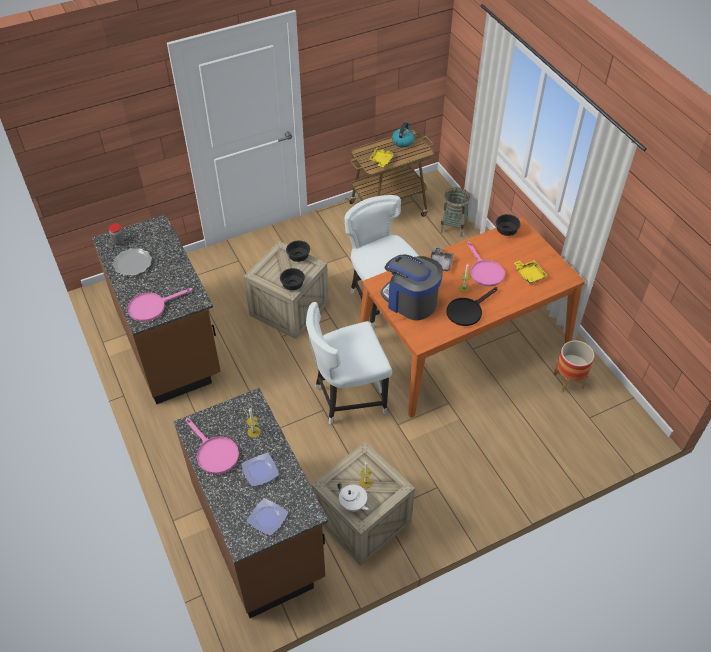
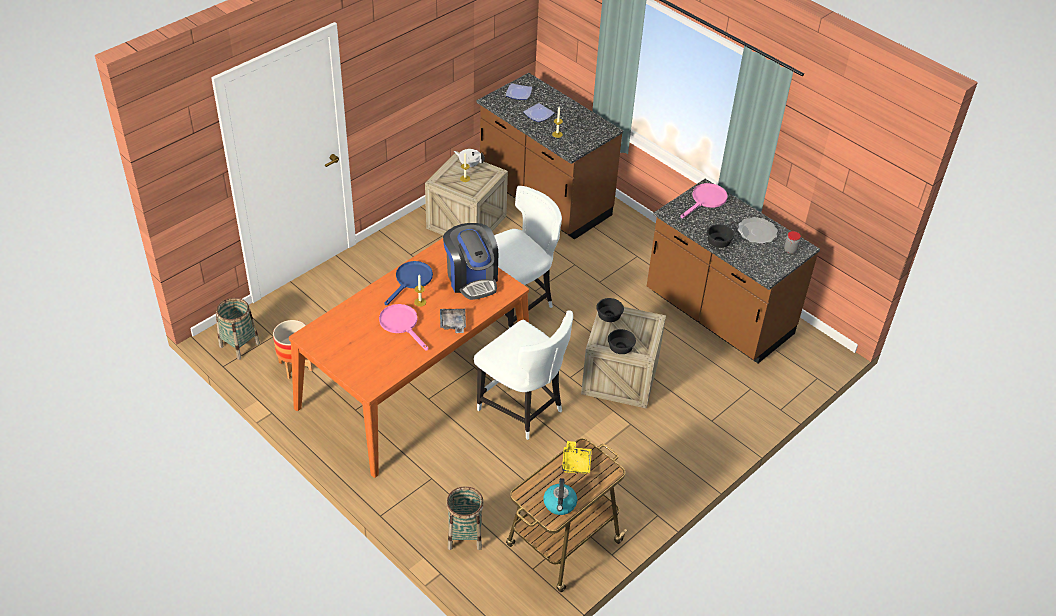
camera: 160 degrees right, 5 degrees down
(214, 452) = (579, 118): pink frying pan -> none
(410, 301) = (472, 278): coffee machine -> coffee machine turned 45 degrees clockwise
(467, 311) = (411, 280): black frying pan -> blue frying pan
(505, 231) = (386, 378): black bowl -> black bowl (719, 243)
(529, 274) = (351, 331): yellow tray -> none
(622, 415) = (239, 345): none -> basket

